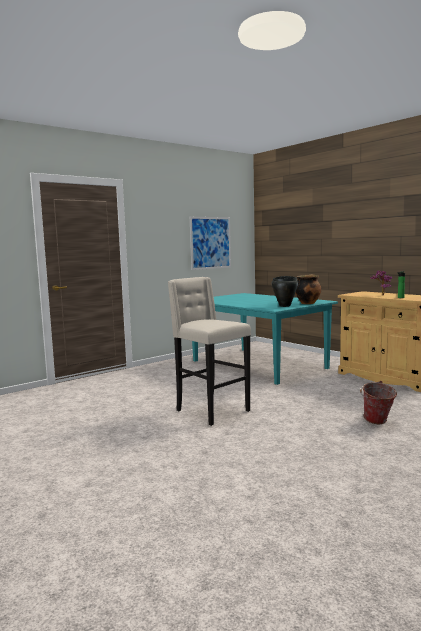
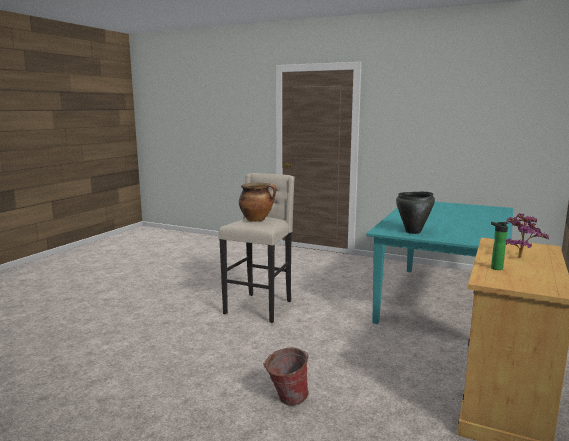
camera: 65 degrees right, 5 degrees up
(210, 243) = (481, 133): picture -> none
(307, 303) = (456, 238): cooking pot -> cooking pot (257, 220)

